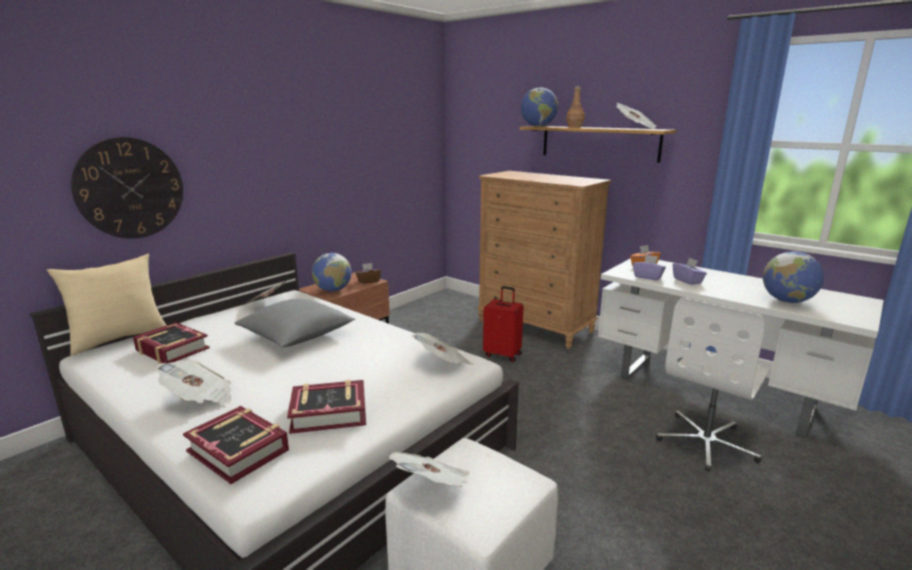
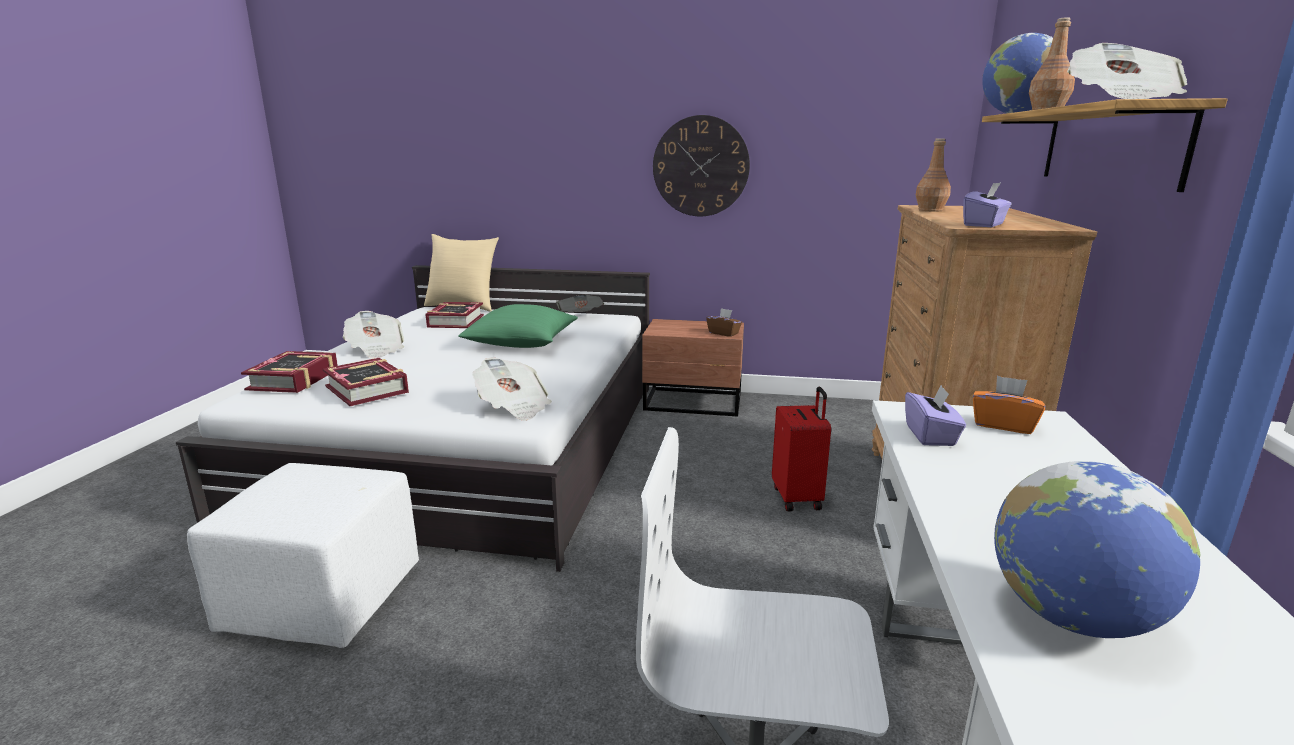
camera: 60 degrees right, 0 degrees up
(130, 188) = (499, 175): wall clock -> wall clock (700, 166)
(296, 336) = (522, 343): grey pillow -> green pillow
(333, 290) = (671, 329): globe -> none
(433, 486) = (292, 474): newspaper -> none
(512, 177) = (930, 210): none -> brown bottle
(687, 281) = (987, 474): purple tissue box -> purple tissue box (984, 225)

